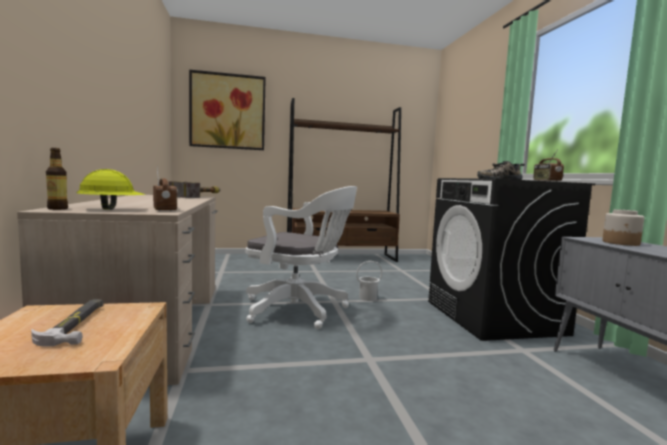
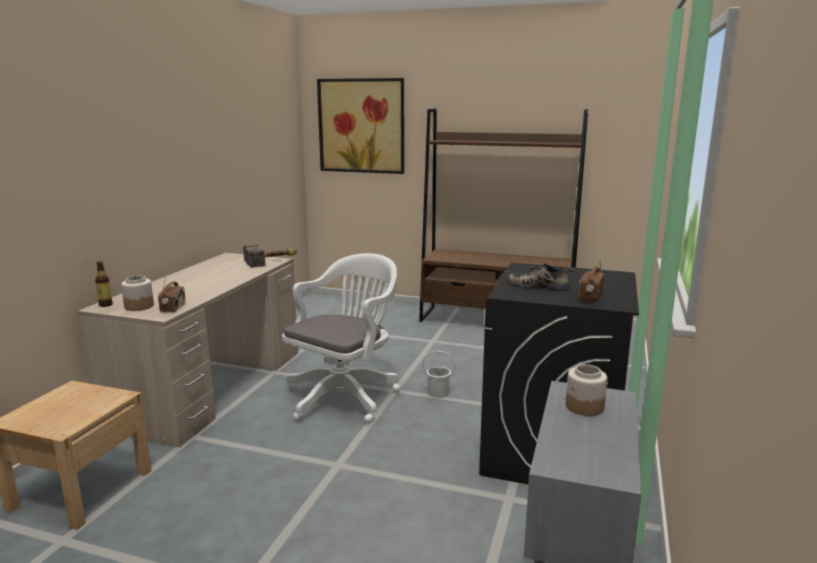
camera: 30 degrees right, 10 degrees up
(77, 324) = (77, 403): hammer -> none
(113, 209) = (139, 306): yellow hard hat -> jar
(300, 310) = (345, 395): white office chair -> white office chair turned 105 degrees counterclockwise

